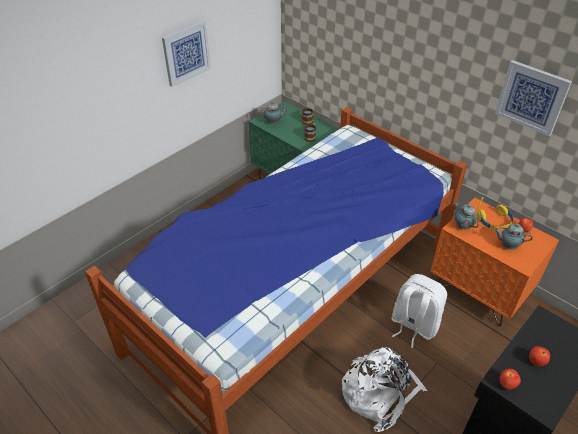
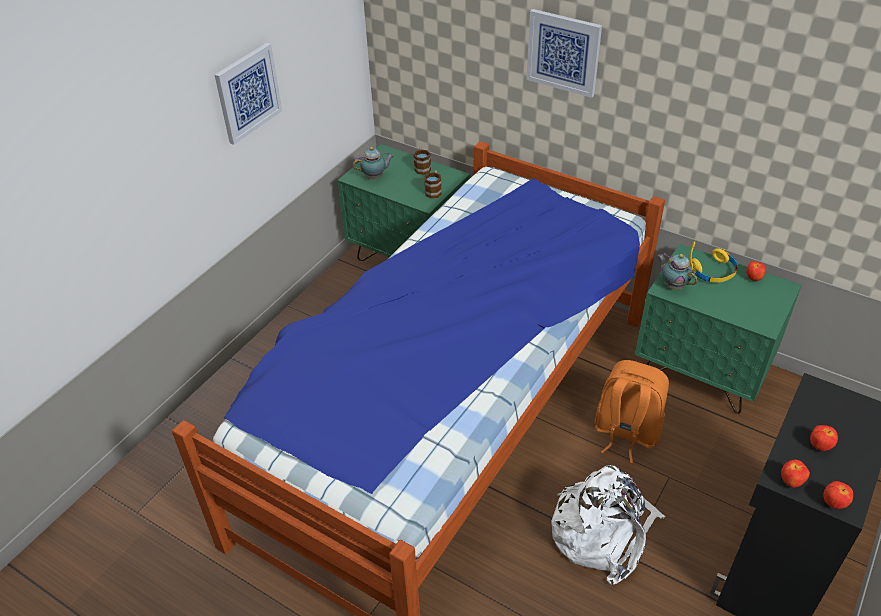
camera: 10 degrees left, 0 degrees up
(413, 325) = (625, 432): white backpack -> orange backpack
(478, 292) = (701, 373): orange nightstand -> green nightstand
(507, 246) = (738, 303): teapot -> none
(532, 97) = (746, 98): picture -> picture (563, 52)
(536, 407) = (834, 503): none -> apple

